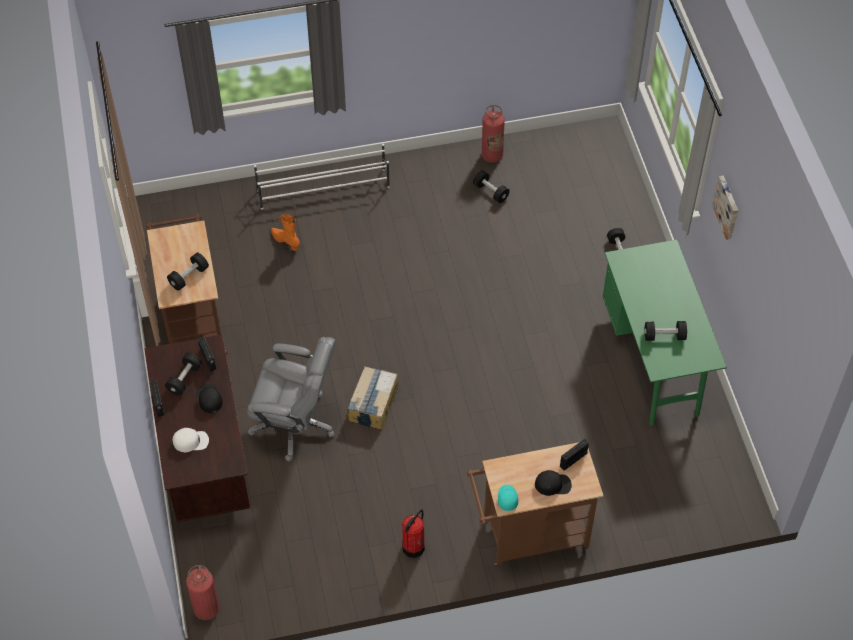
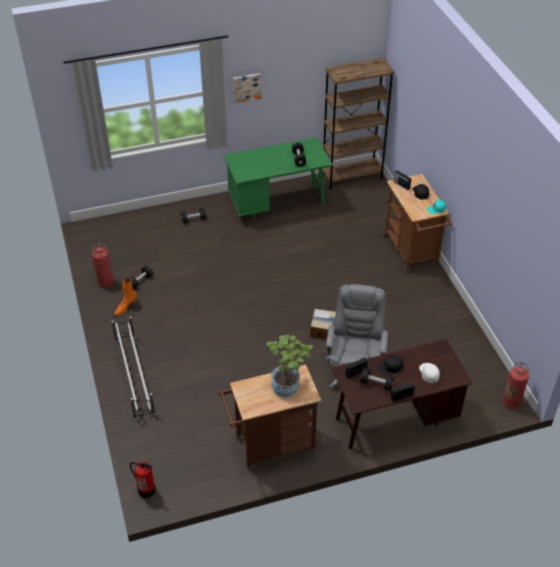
camera: 95 degrees left, 10 degrees down
(189, 277) = (288, 384): black dumbbell -> potted plant
(285, 241) = (188, 394): orange boot -> orange boot (125, 307)
(413, 547) = (434, 303): fire extinguisher -> fire extinguisher (146, 490)
(729, 475) = (352, 176): none -> brown bookcase

